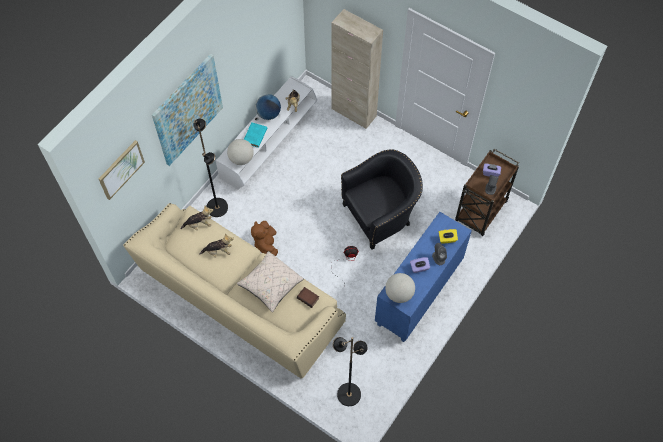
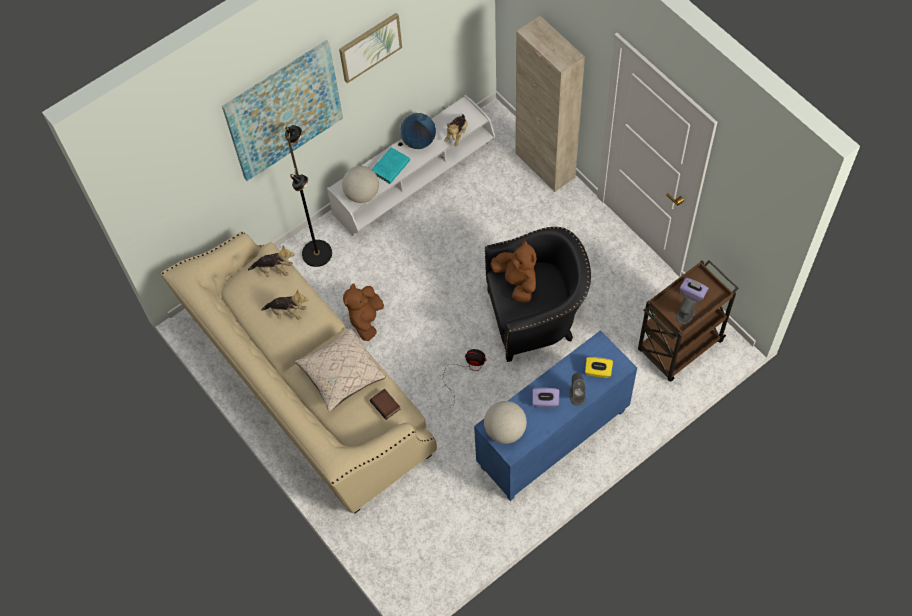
camera: 20 degrees right, 0 degrees up
(121, 169) = (167, 170): picture -> picture (370, 47)
(348, 394) = (411, 551): black floor lamp -> none
(368, 193) = (517, 282): none -> brown plush toy

